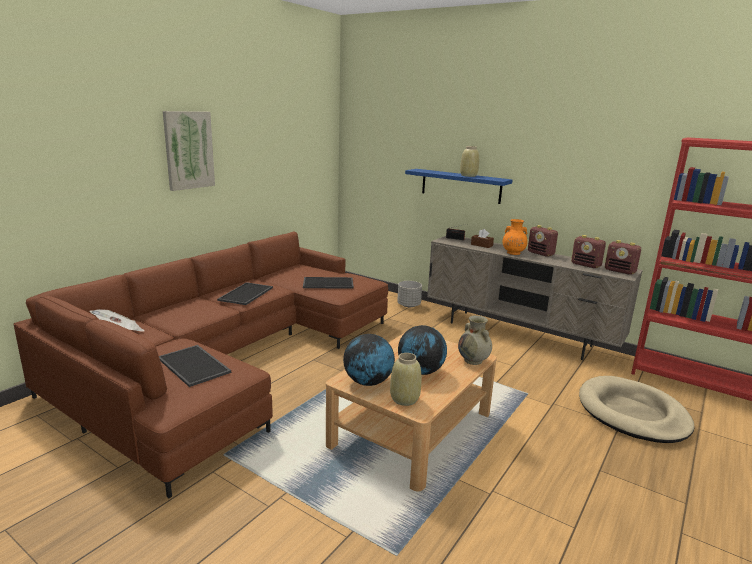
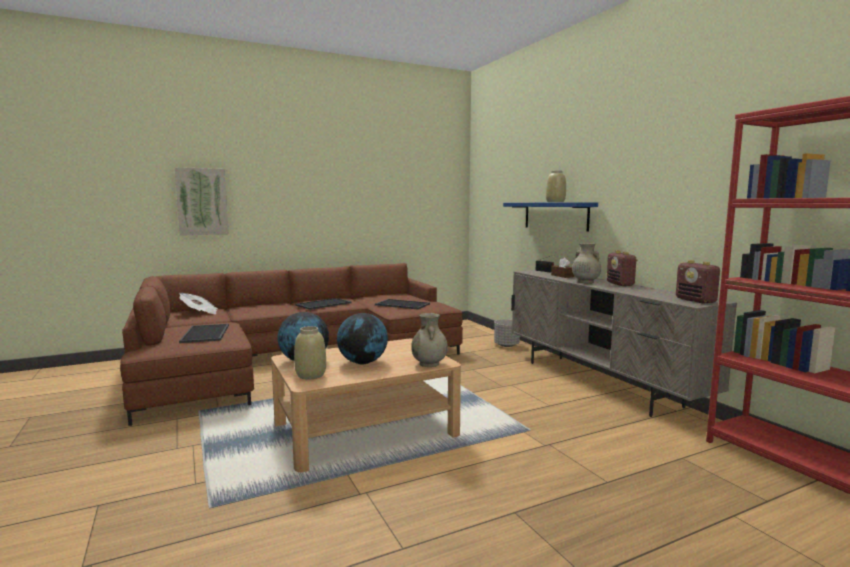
camera: 30 degrees right, 10 degrees down
(188, 150) = (299, 182): picture -> picture (202, 201)
(513, 253) = (585, 282): orange vase -> beige vase
(586, 265) = (658, 294): radio -> none
(632, 413) = (646, 476): beige dog bed -> none

